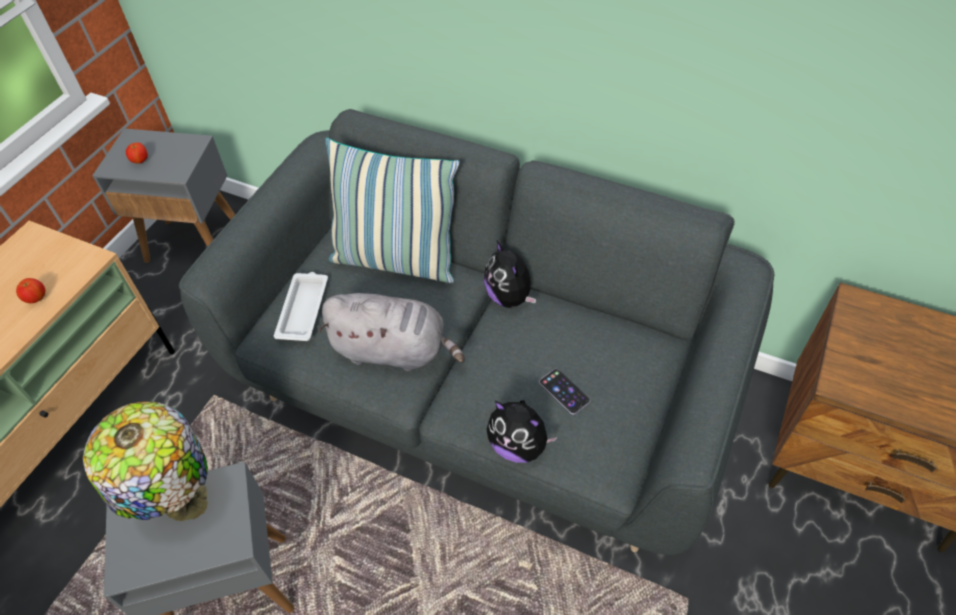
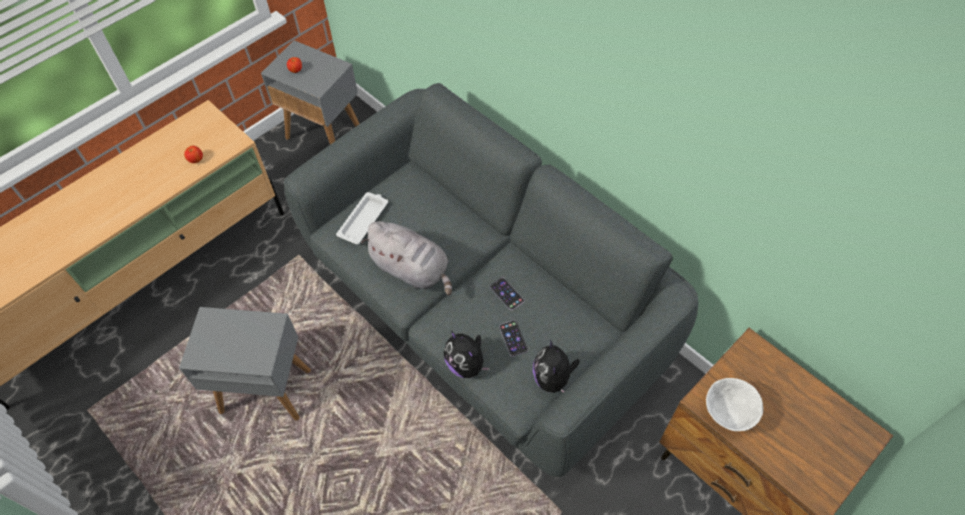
camera: 20 degrees right, 5 degrees up
(183, 504) = (241, 328): table lamp -> none
(395, 260) = (440, 203): pillow -> none
(510, 297) = (509, 256): plush toy -> plush toy (553, 379)
(529, 340) = (506, 293): none -> phone
(877, 389) = (727, 414): none -> white bowl

